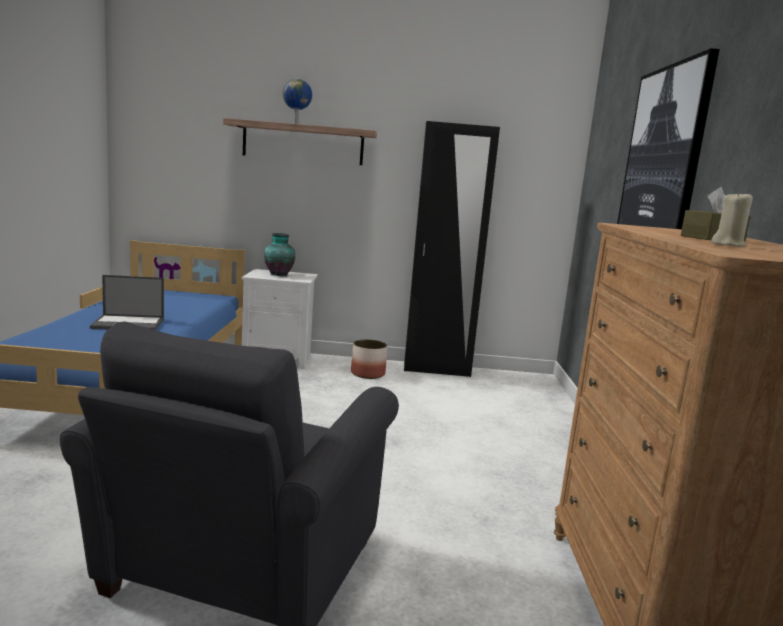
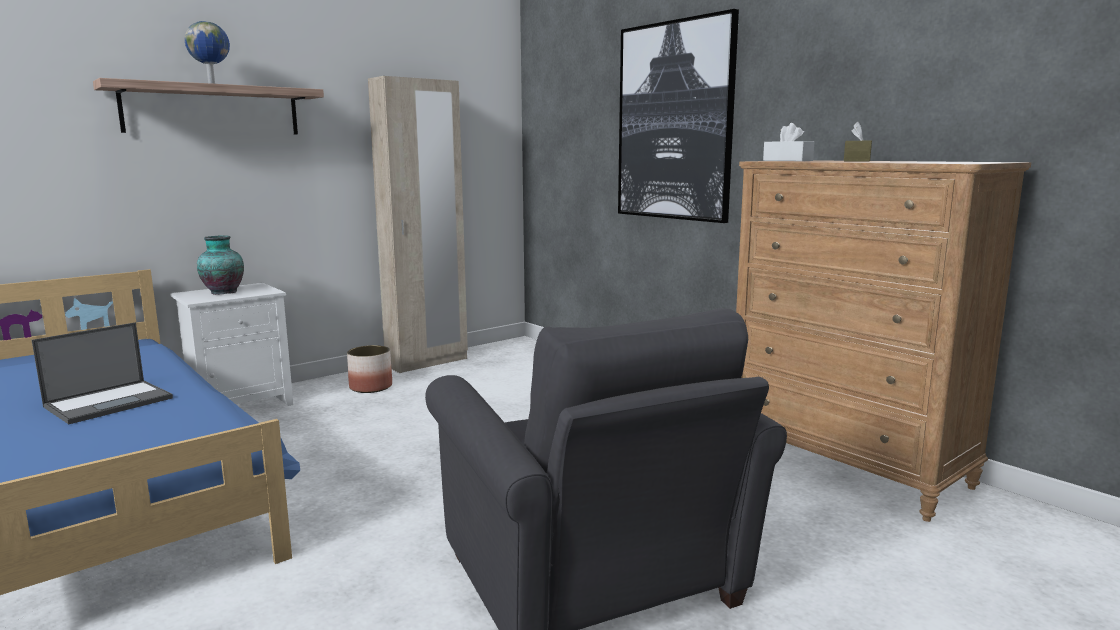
camera: 40 degrees left, 0 degrees up
(436, 370) = (427, 362): black wardrobe -> beige wardrobe
(651, 228) = (787, 160): none -> white tissue box
(728, 245) = (903, 161): beige candle -> none

